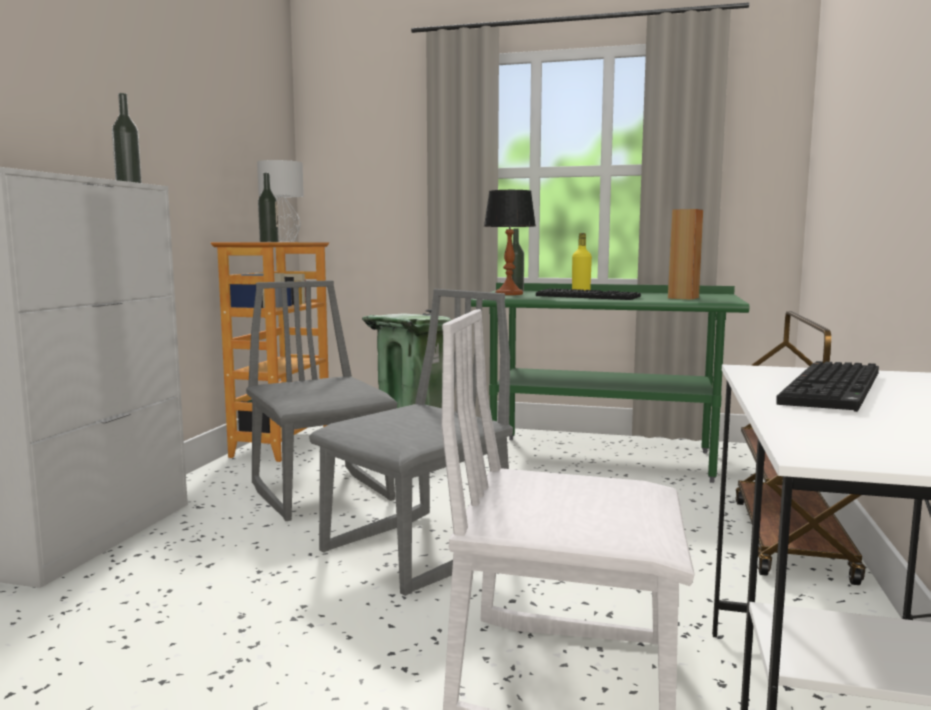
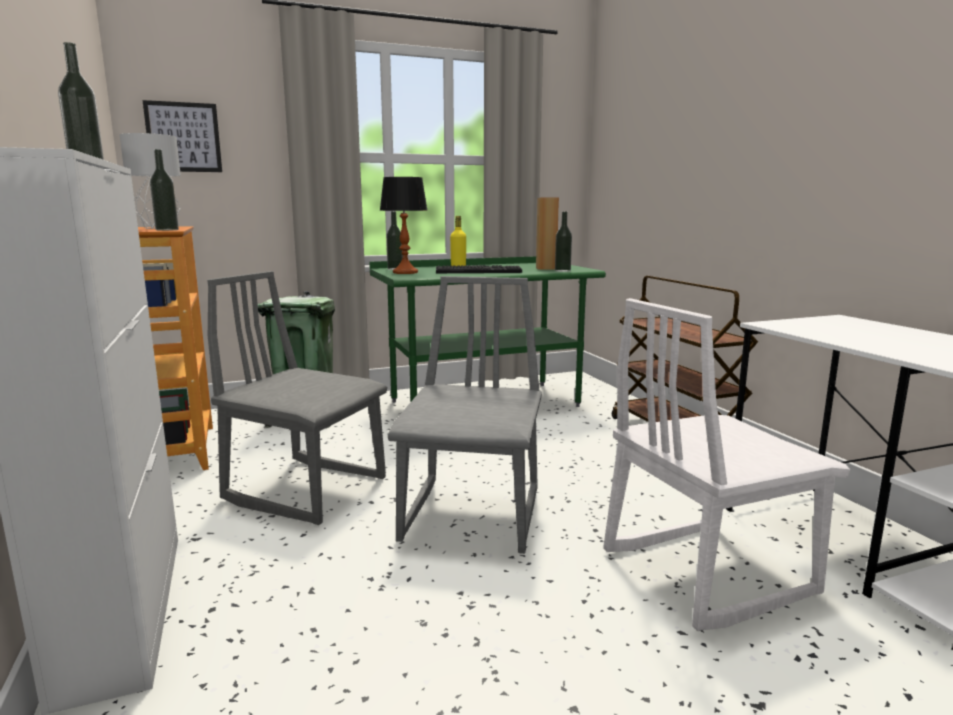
camera: 35 degrees left, 5 degrees up
(346, 163) = (183, 137): none -> picture
(690, 301) = (562, 271): none -> bottle
(835, 389) = (854, 333): keyboard -> none

